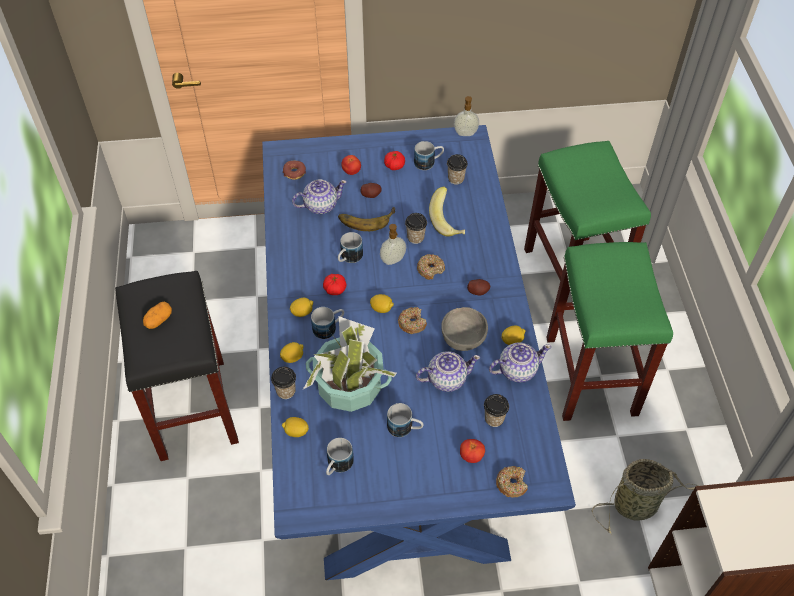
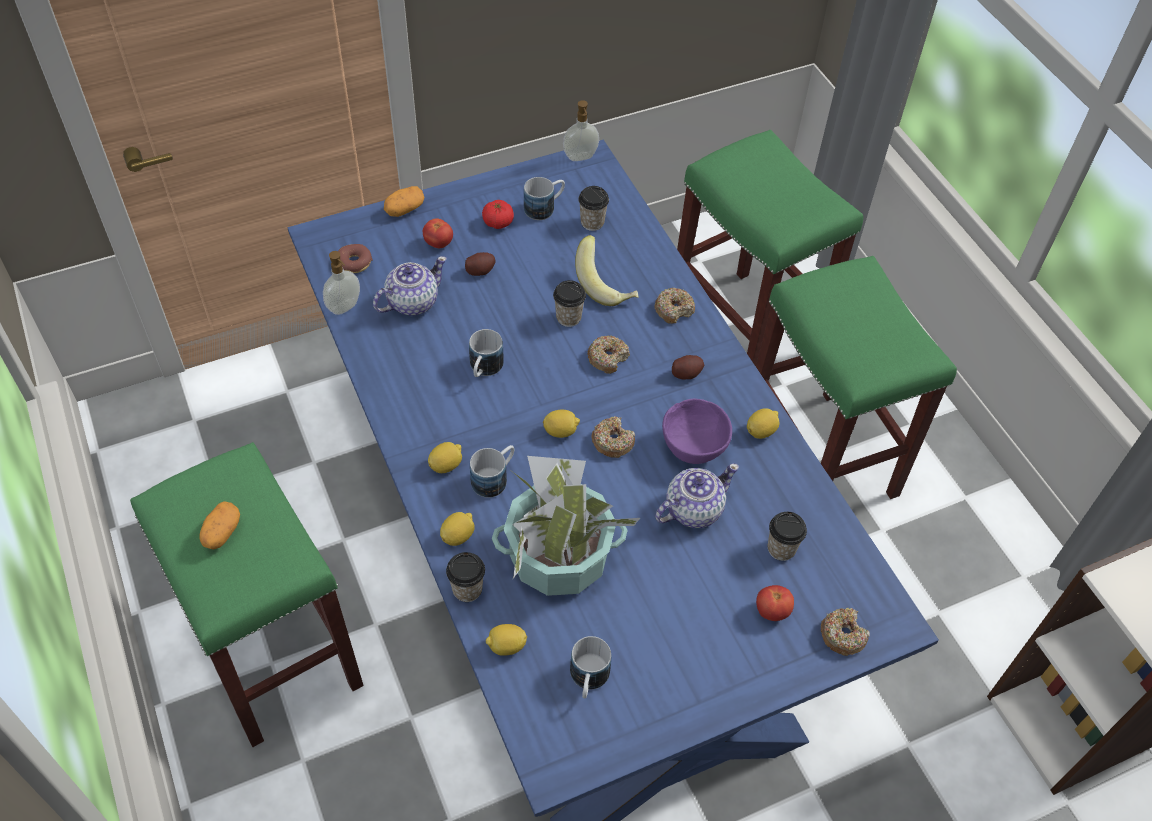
camera: 20 degrees left, 0 degrees up
(192, 407) = (273, 652): black stool -> green stool
(335, 289) = (481, 419): tomato -> none
(338, 145) = (404, 209): none -> potato
(366, 218) = (486, 305): banana -> none
(393, 260) = (550, 358): soap dispenser -> soap dispenser (345, 307)
(405, 428) = (663, 597): mug -> none
(463, 339) = (694, 446): grey bowl -> purple bowl
(487, 248) = (674, 310): none -> donut
(517, 370) = (784, 471): teapot -> none
(637, 505) = (943, 616): basket -> none

